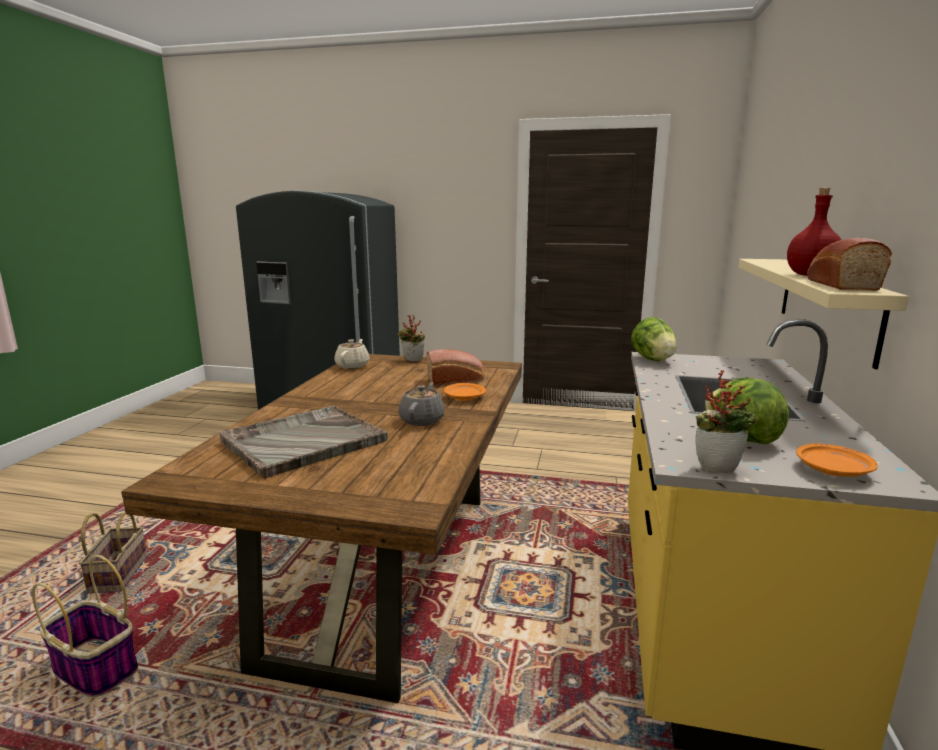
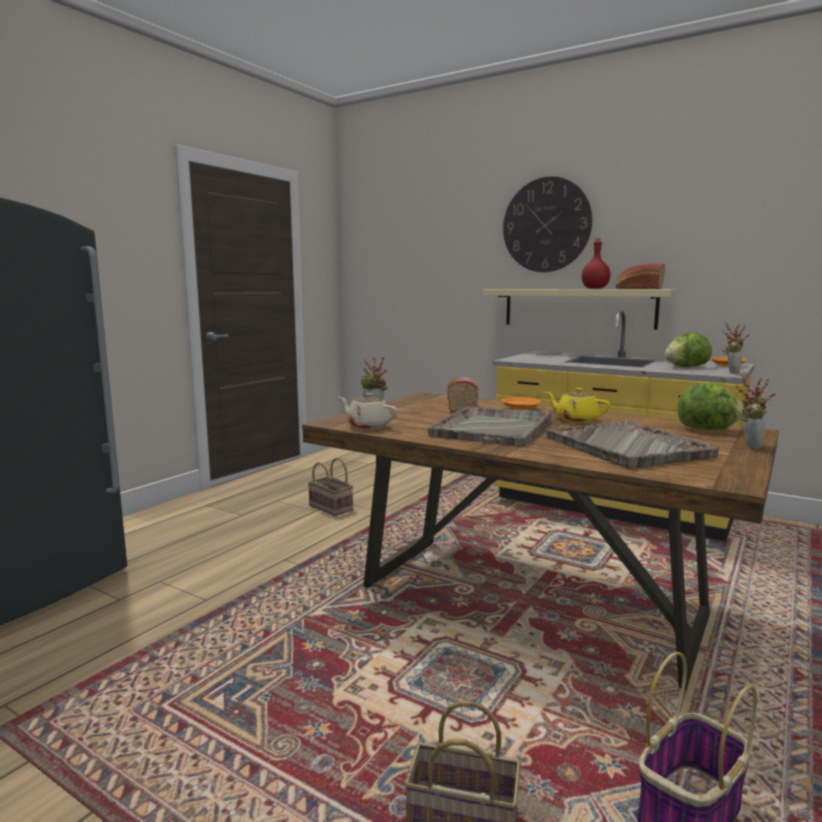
camera: 70 degrees left, 5 degrees down
(324, 499) = (749, 445): none -> potted plant
(365, 395) = (493, 428): none -> grey tray
(422, 420) = (576, 420): grey teapot -> yellow teapot
(524, 450) = (332, 508): none -> basket
(652, 359) = (520, 360): lettuce -> lettuce (707, 429)
(827, 162) = (546, 225): none -> wall clock

